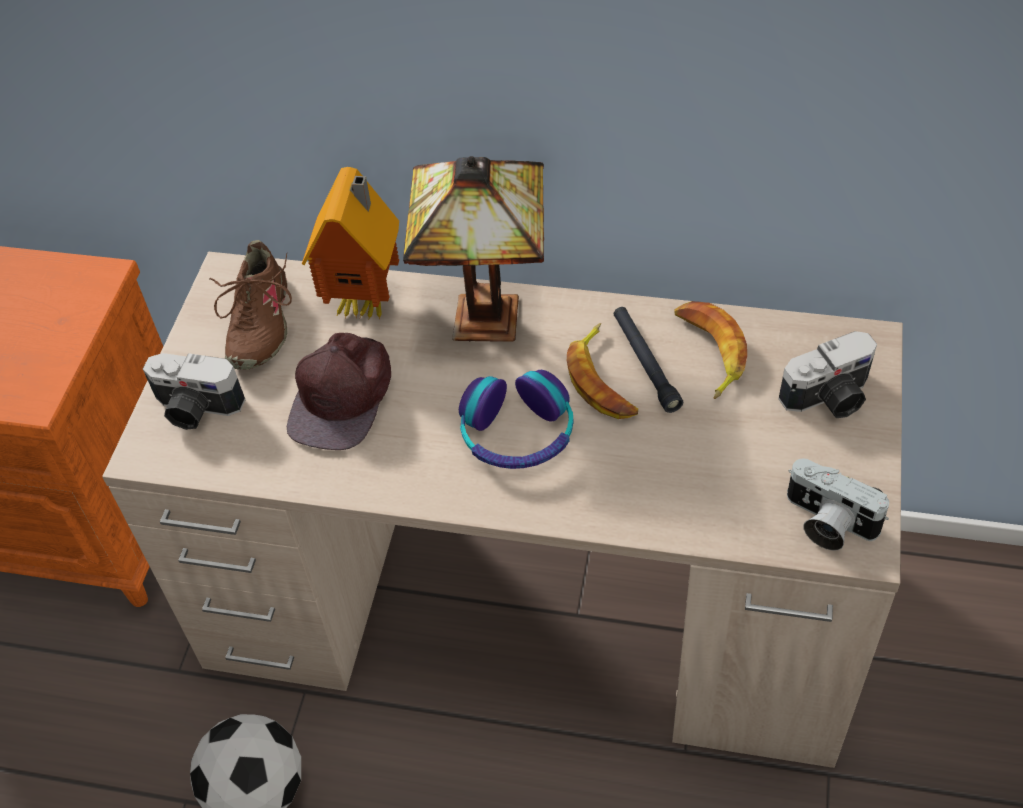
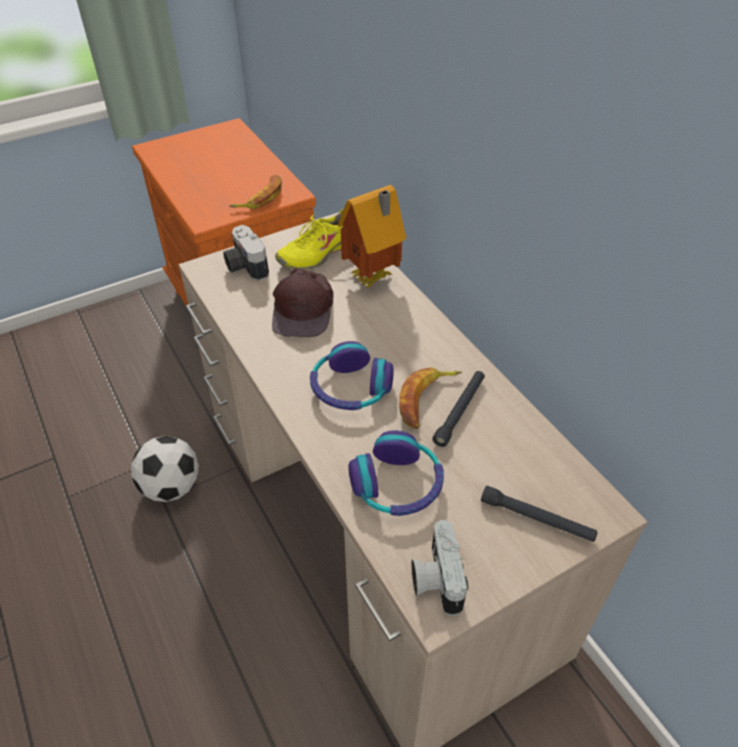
camera: 45 degrees right, 5 degrees down
(258, 324) = (317, 253): brown shoe -> yellow shoe
(343, 397) = (304, 308): brown cap -> brown cap turned 60 degrees counterclockwise
(483, 314) = (415, 324): table lamp -> none
(689, 479) = (397, 484): none -> headphones
(708, 352) = (501, 434): banana -> banana (260, 197)
(830, 398) = (536, 519): camera -> black flashlight

